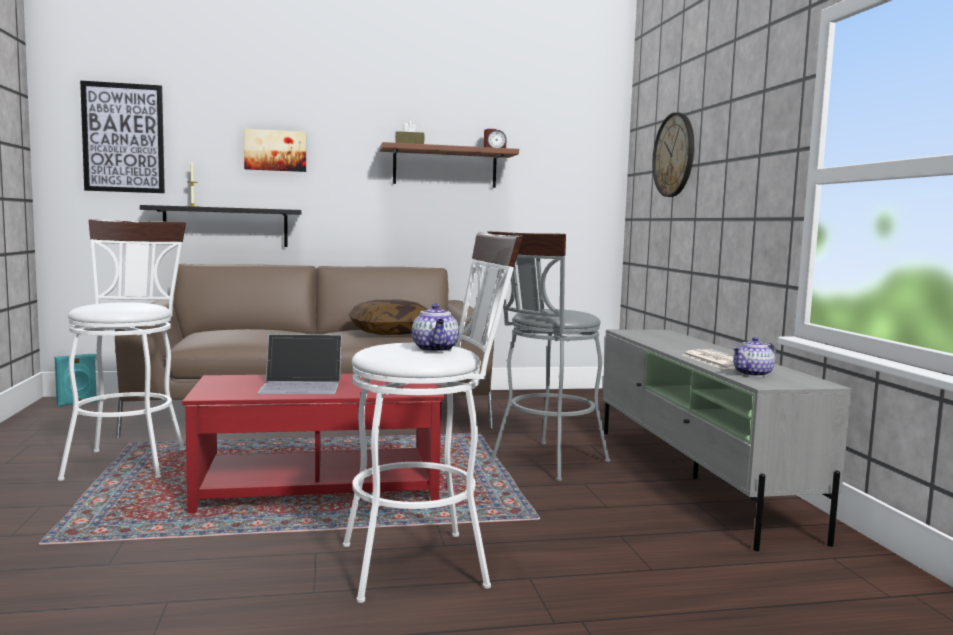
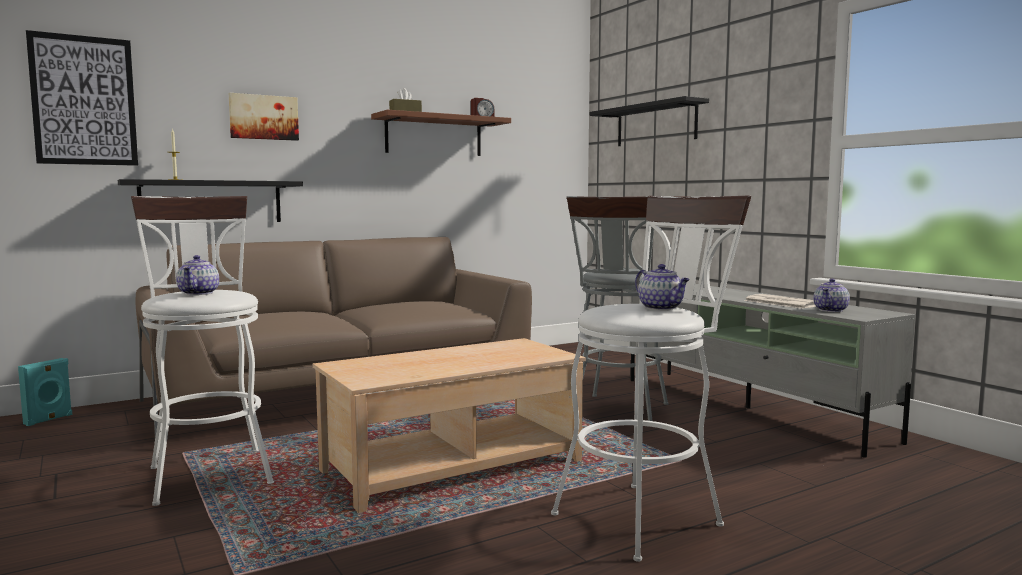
camera: 20 degrees left, 0 degrees up
(117, 304) = (199, 293): none -> teapot
(302, 385) = (437, 362): laptop -> none
(319, 487) = (452, 465): red coffee table -> beige coffee table
(390, 332) = (423, 304): pillow -> none
(674, 155) = (656, 124): wall clock -> black shelf

